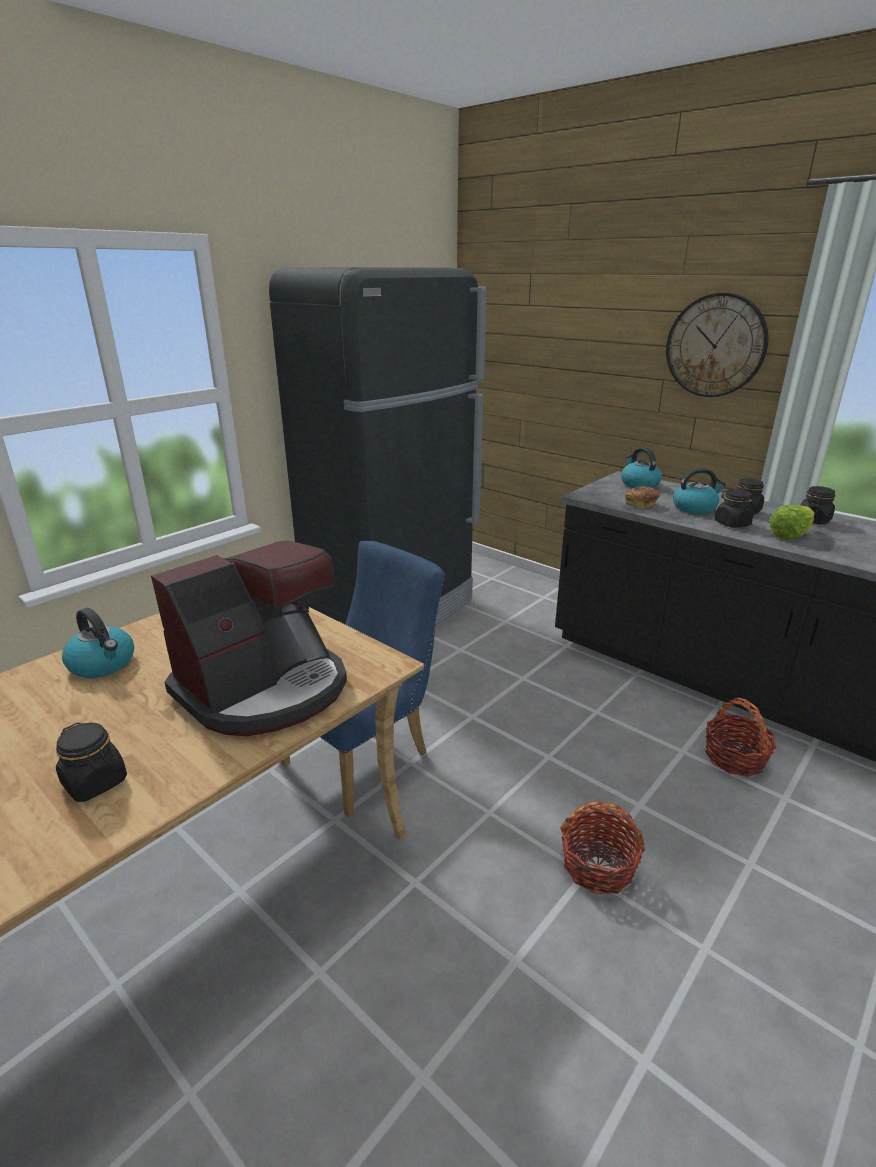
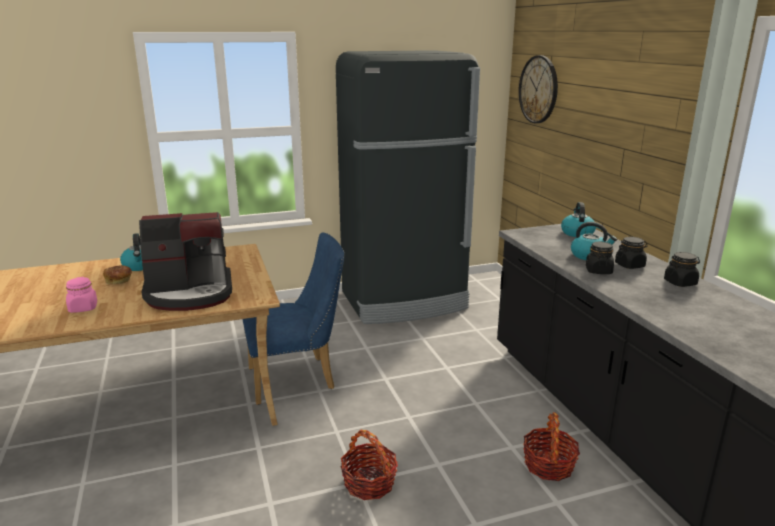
camera: 30 degrees right, 5 degrees down
(95, 782) = (83, 308): black jar -> pink jar
(641, 504) = (549, 246): bread -> bread (119, 281)
(715, 346) = (655, 123): wall clock -> wall clock (538, 89)
(790, 535) = (632, 287): lettuce -> none

